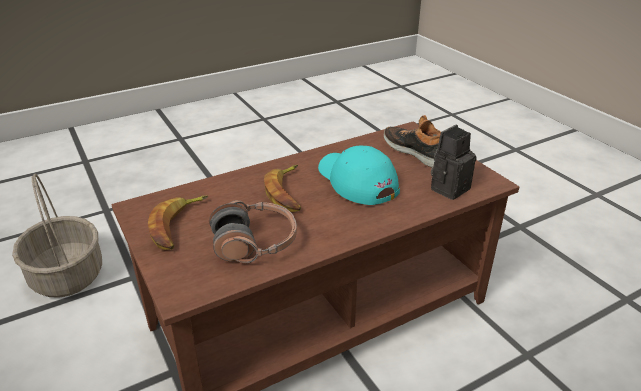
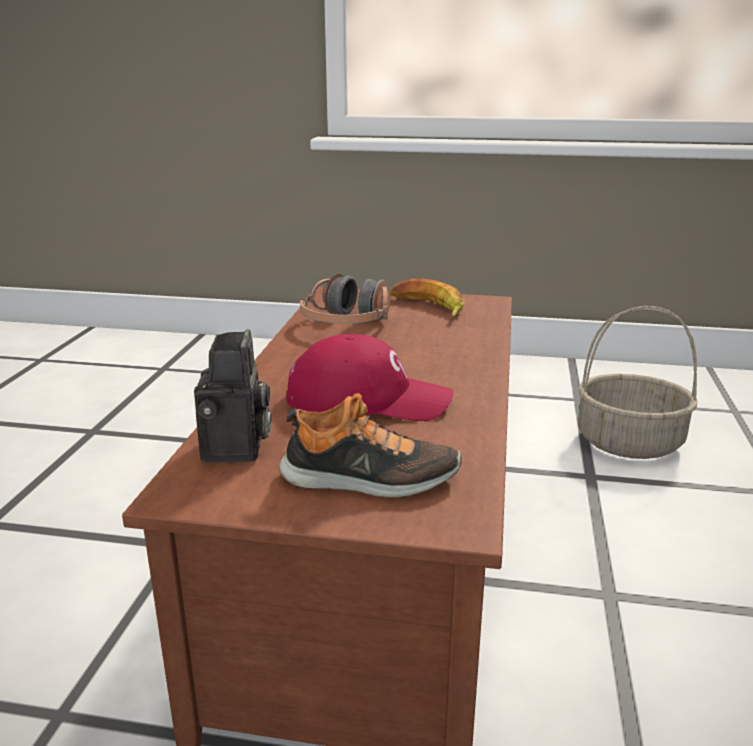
camera: 130 degrees right, 10 degrees down
(287, 193) = (408, 357): banana -> none
(356, 181) = (368, 399): turquoise cap -> red cap

